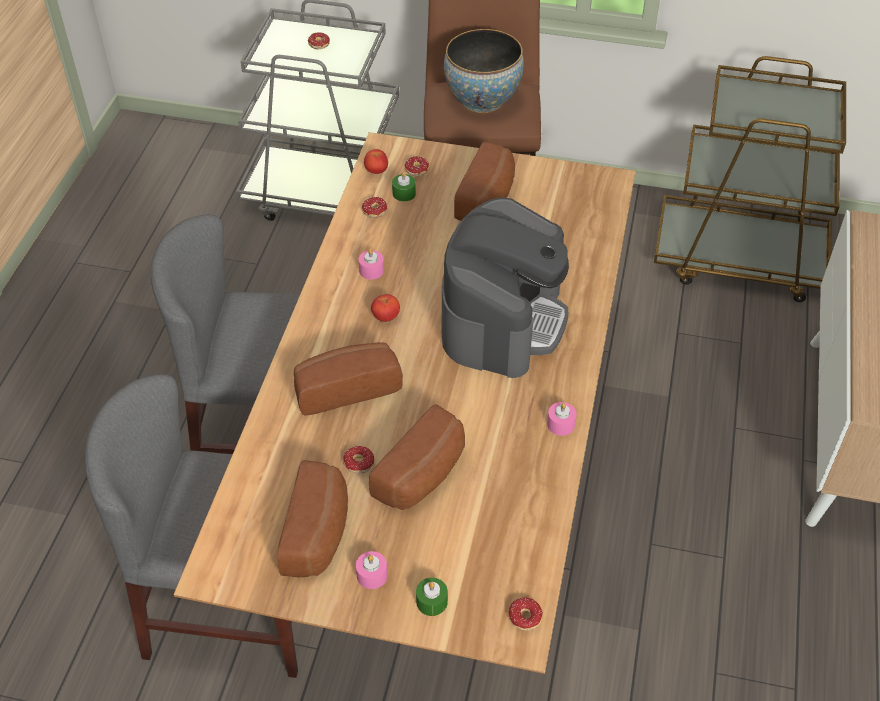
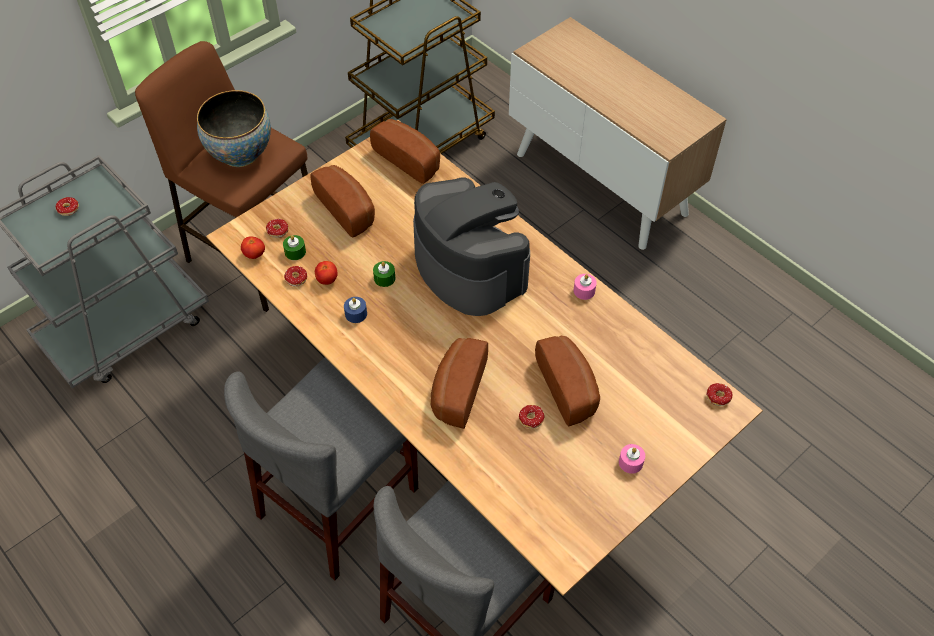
camera: 55 degrees left, 5 degrees up
(319, 533) = (574, 474): bread -> bread (409, 159)
(371, 270) = (356, 314): pink candle -> blue candle
(386, 317) = (409, 330): tomato -> tomato (327, 280)
(431, 601) = (674, 440): green candle -> green candle (384, 278)

